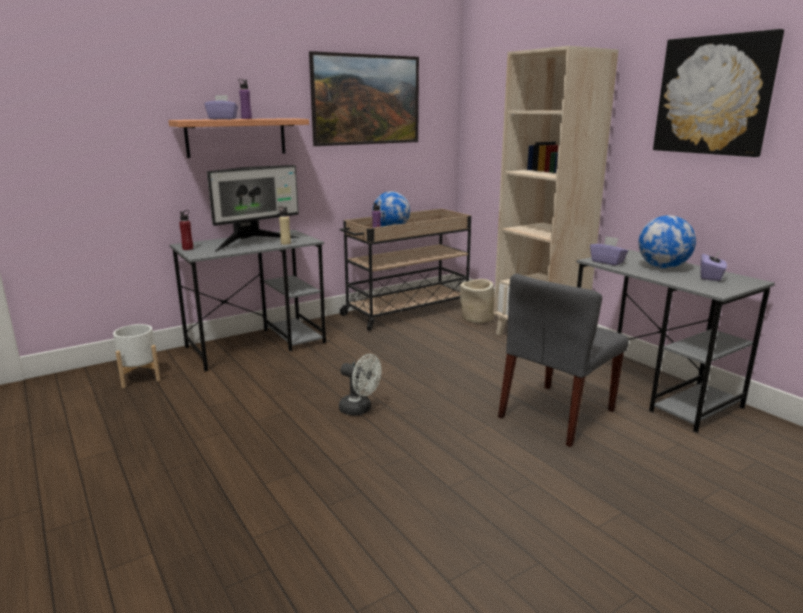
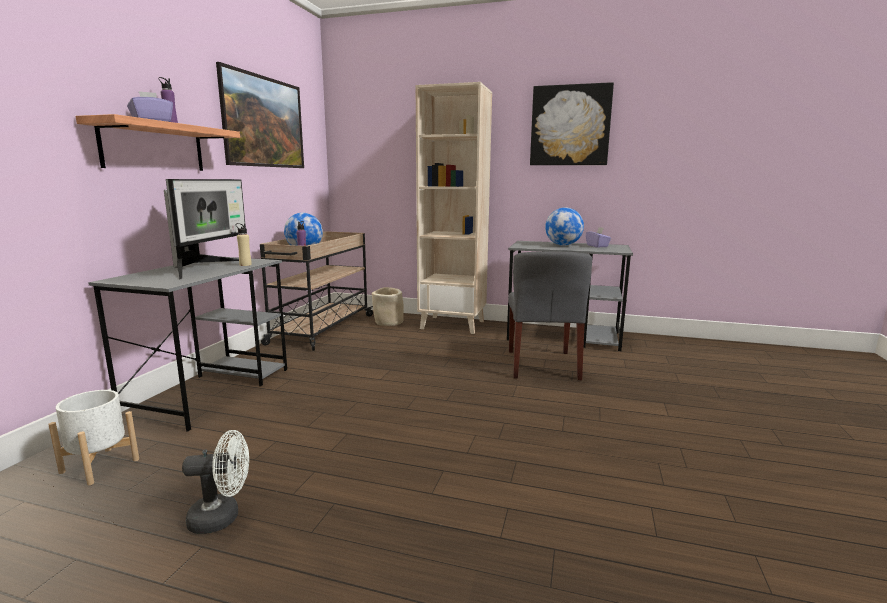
camera: 40 degrees left, 5 degrees down
(188, 249) = (133, 282): red bottle -> none
(360, 409) = (411, 407): white fan -> white fan (222, 517)
(607, 262) = (528, 246): purple tissue box -> none

